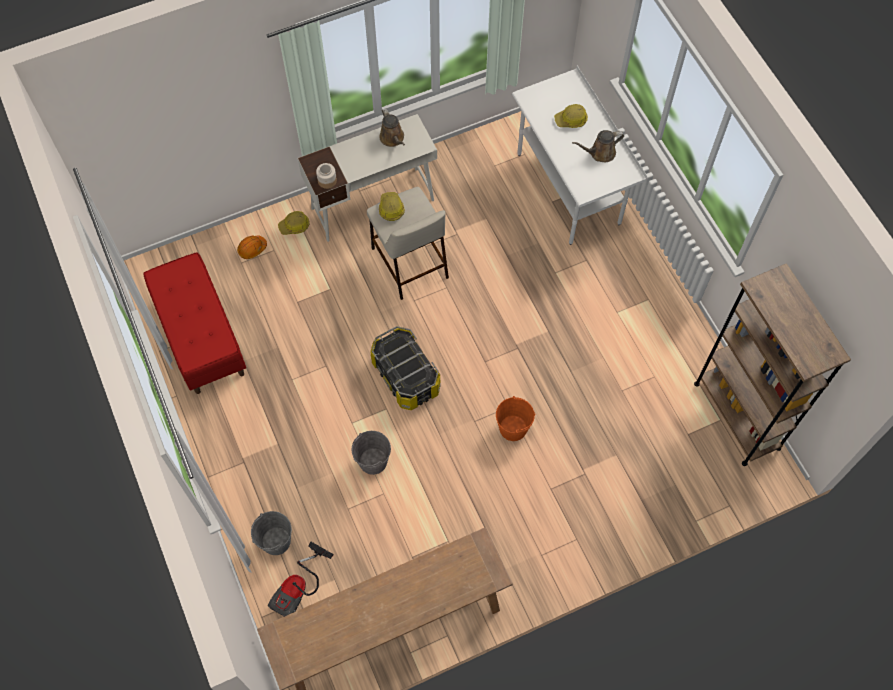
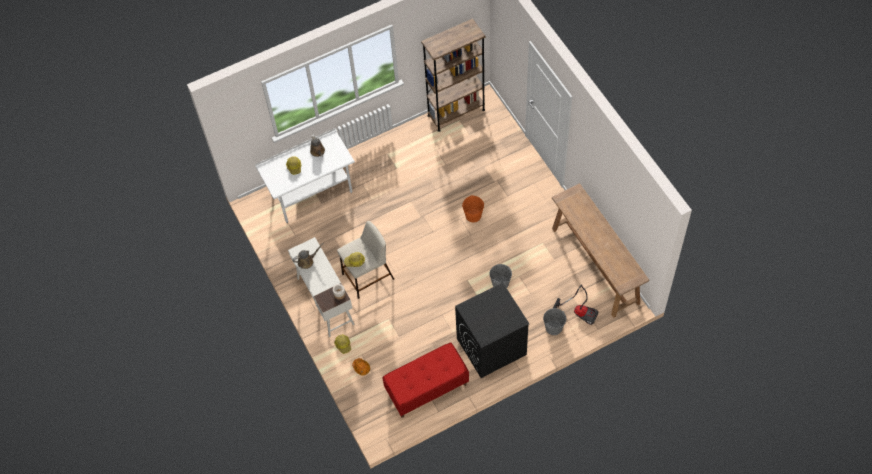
camera: 90 degrees left, 5 degrees down
(256, 436) = (491, 347): none -> black washing machine
(405, 376) = (445, 272): storage box -> none

